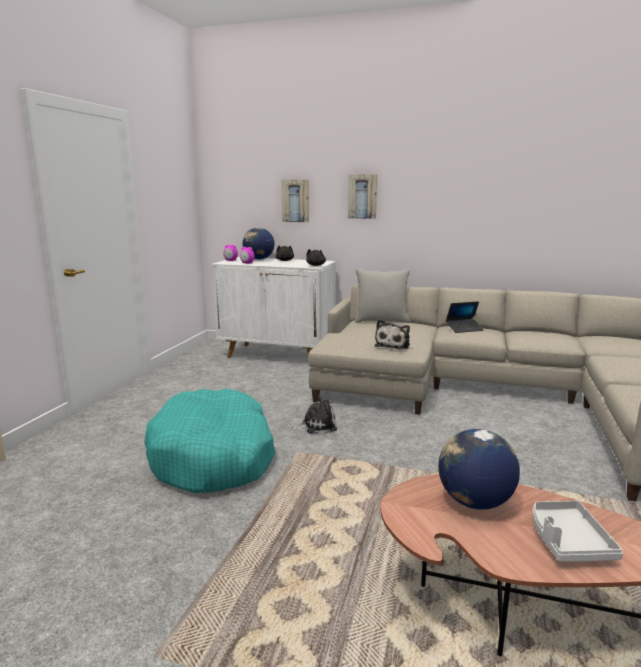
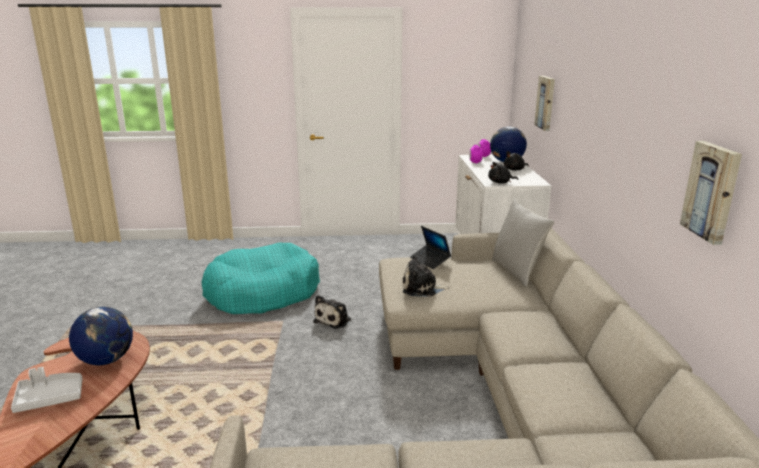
camera: 70 degrees right, 5 degrees up
(316, 426) = (334, 320): plush toy -> plush toy turned 60 degrees clockwise
(362, 196) = (578, 110): picture -> picture (712, 191)
(464, 329) = (537, 323): laptop -> laptop (430, 260)

